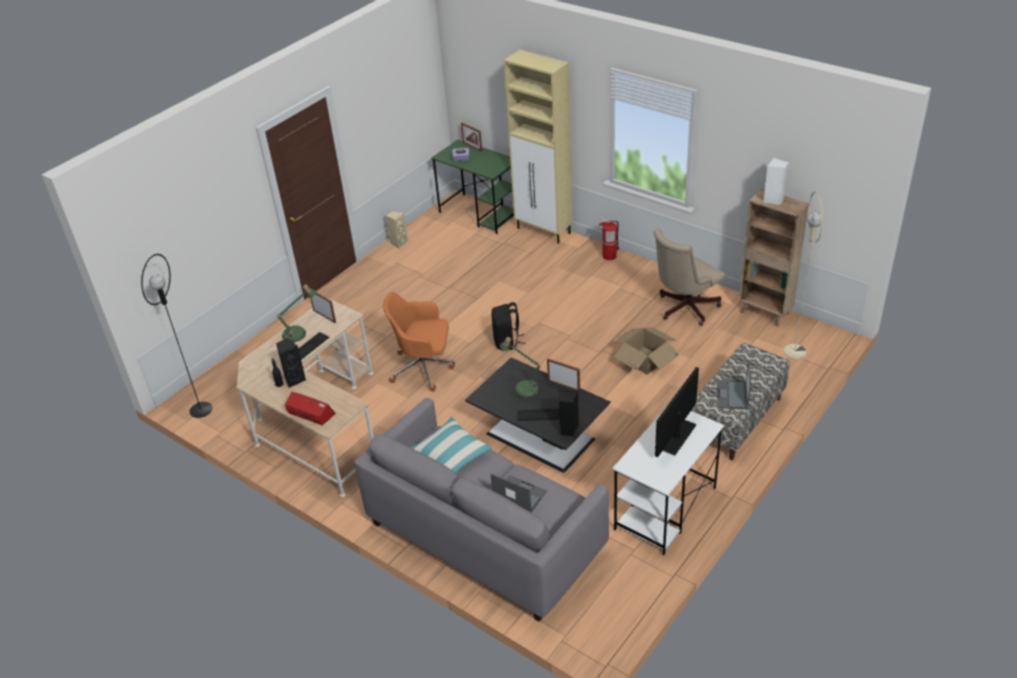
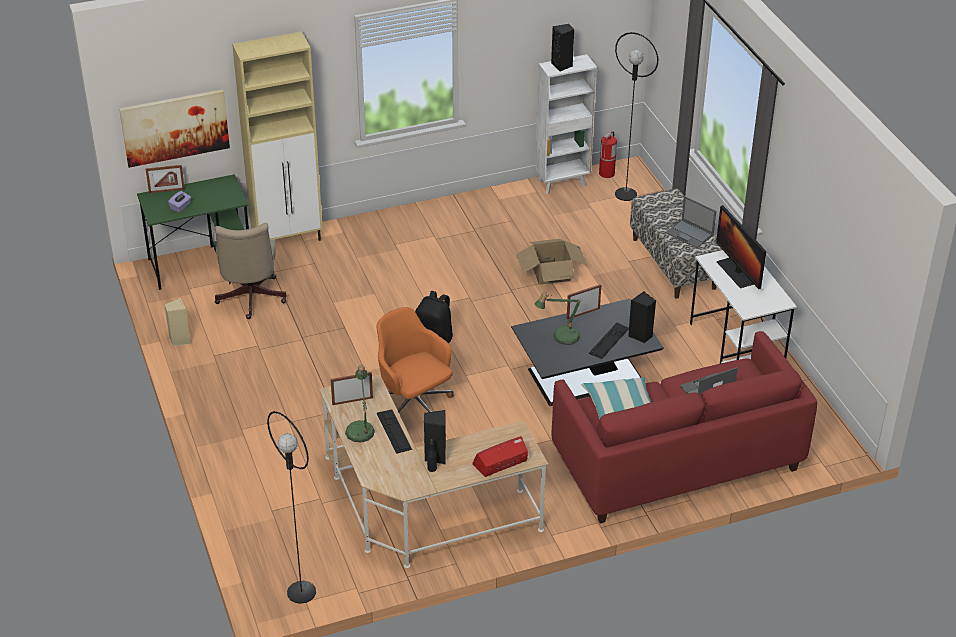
camera: 60 degrees left, 0 degrees up
(424, 368) = (413, 406): orange office chair -> orange office chair turned 105 degrees clockwise
(482, 100) = (175, 127): none -> picture
(484, 536) = (676, 460): grey sofa -> red sofa
(609, 256) = (380, 221): fire extinguisher -> fire extinguisher (606, 174)
(684, 308) = (507, 219): beige office chair -> beige office chair (250, 300)
(765, 313) = (563, 182): brown bookcase -> white bookcase
(773, 200) = (562, 66): white speaker -> black speaker
(794, 351) = (626, 194): beige floor lamp -> black floor lamp

